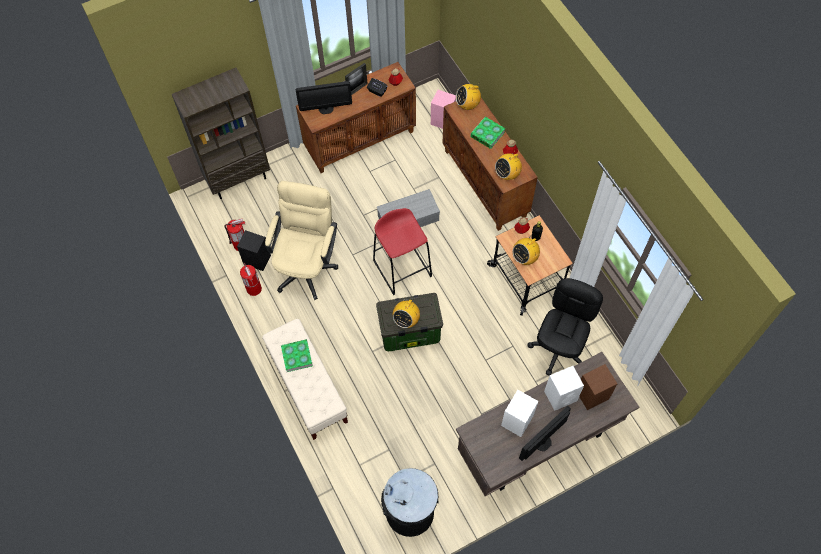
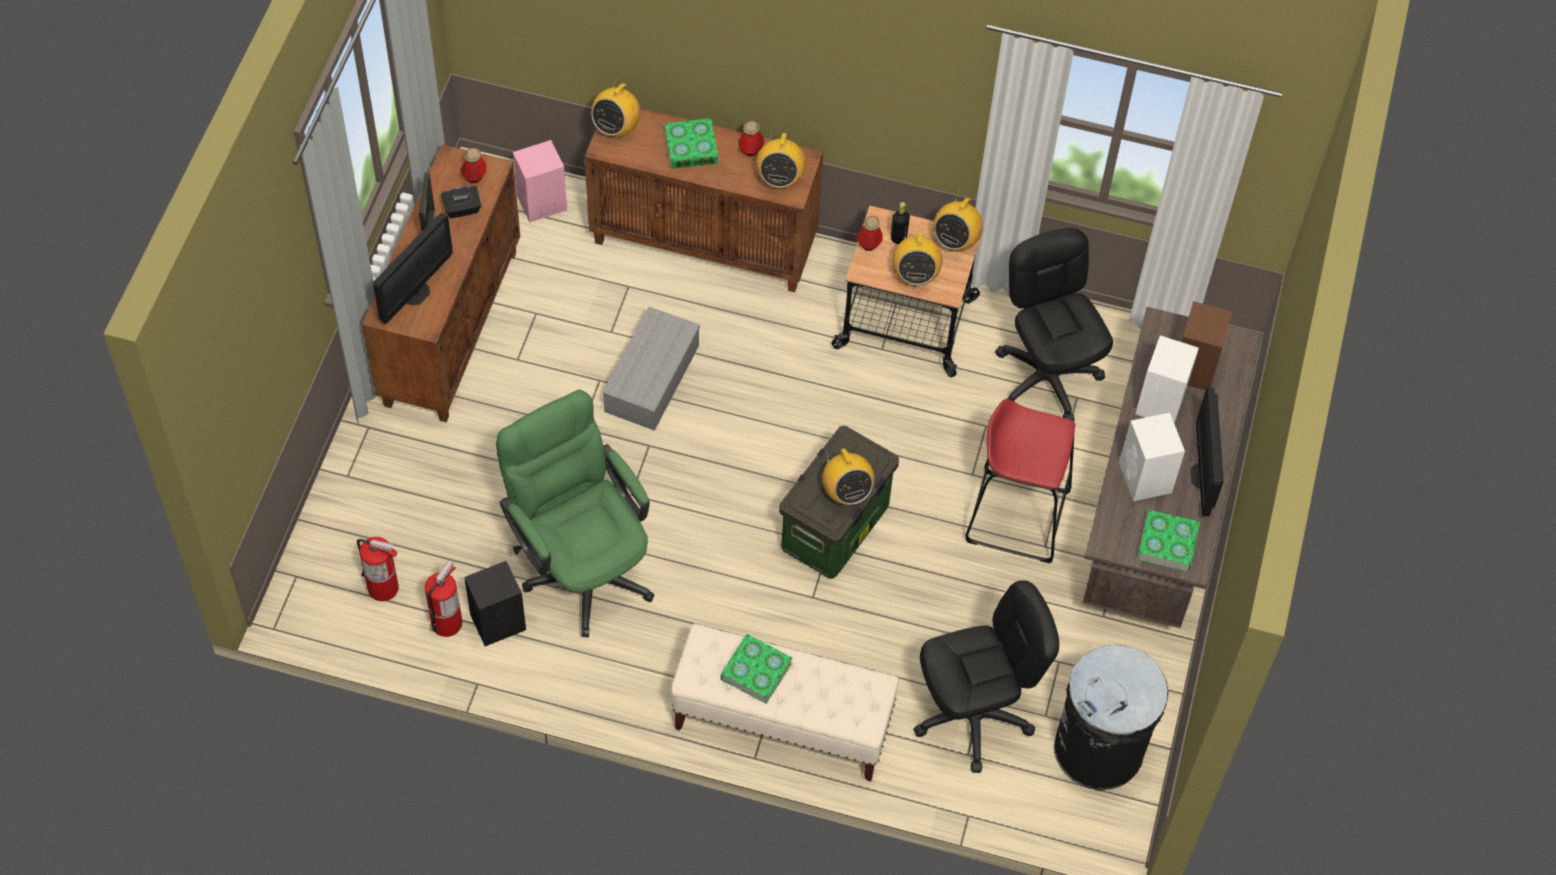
camera: 50 degrees left, 5 degrees down
(238, 179) = (326, 535): brown bookcase -> none
(254, 289) = (544, 665): fire extinguisher -> fire extinguisher (383, 588)
(307, 264) = (581, 564): beige office chair -> green office chair
(378, 452) = (973, 716): none -> black office chair
(402, 268) = (724, 452): red stool -> red stool (1017, 516)
(494, 456) = (1167, 544): none -> book
(557, 258) = (955, 241): none -> radio

